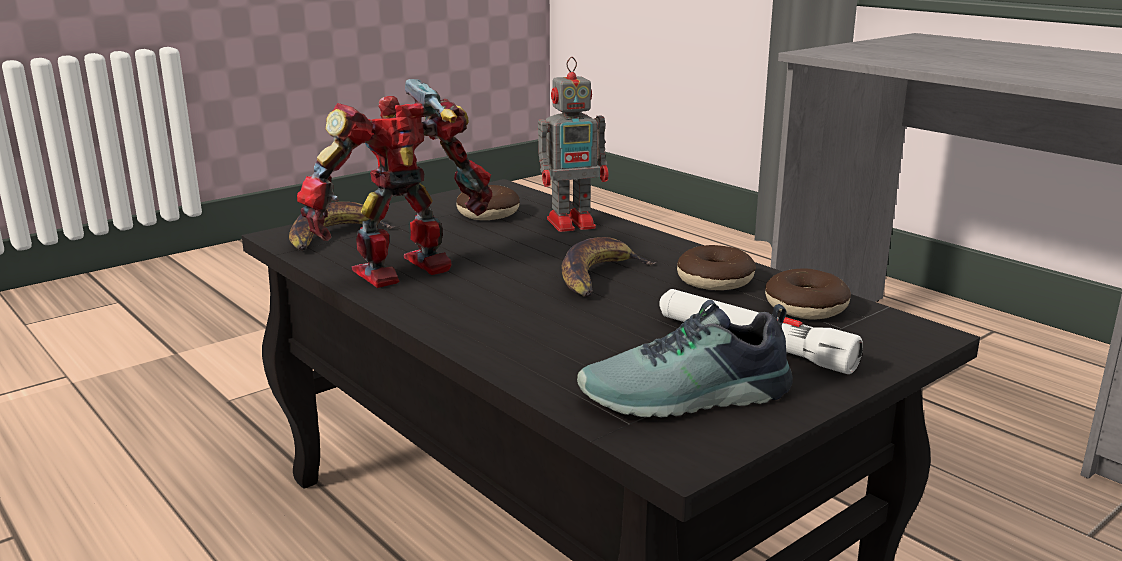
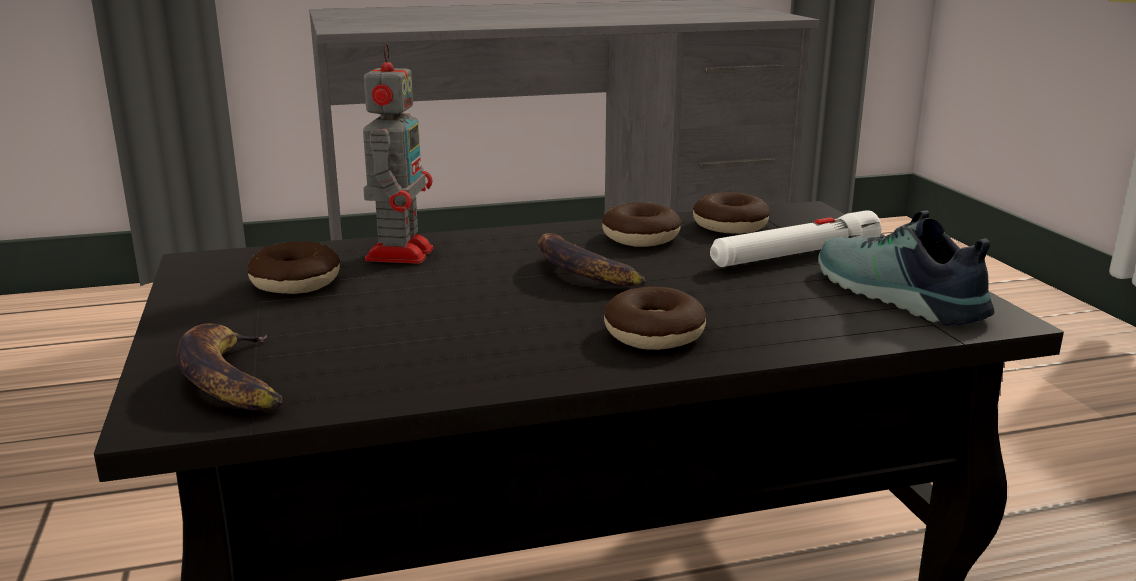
camera: 65 degrees left, 0 degrees up
(406, 272) = (456, 355): toy robot -> none
(492, 318) = (653, 334): none -> donut
(687, 399) = (894, 296): shoe -> shoe turned 135 degrees clockwise

